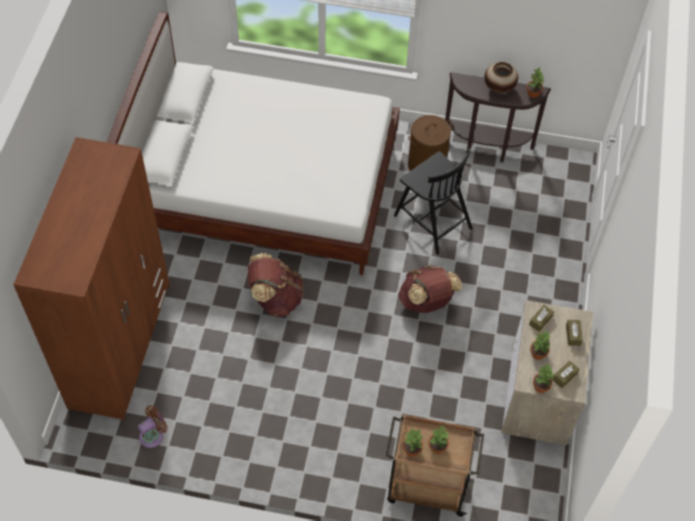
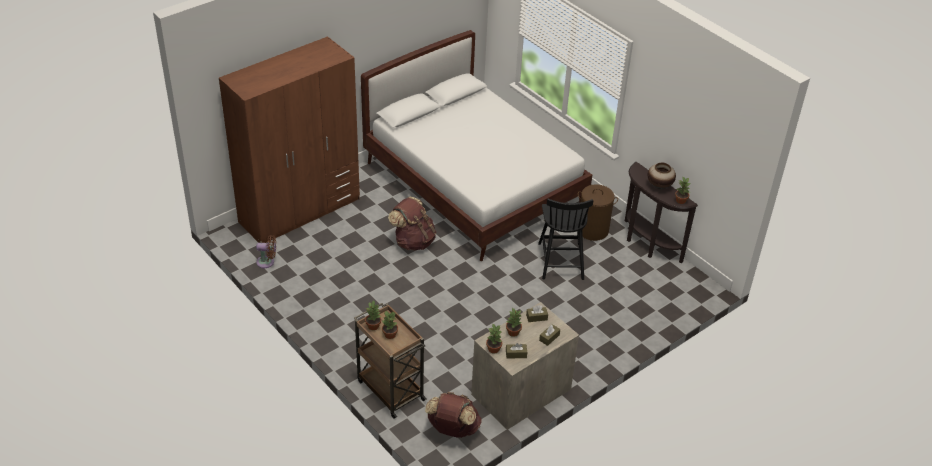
camera: 40 degrees right, 15 degrees down
(426, 302) = (505, 299): brown backpack -> brown backpack (452, 429)

